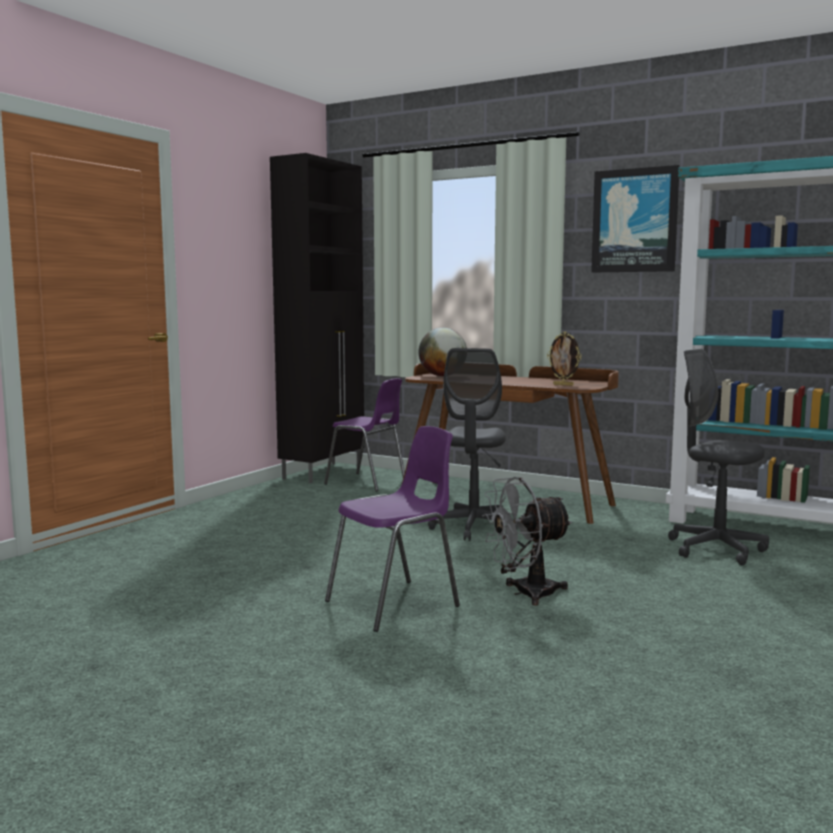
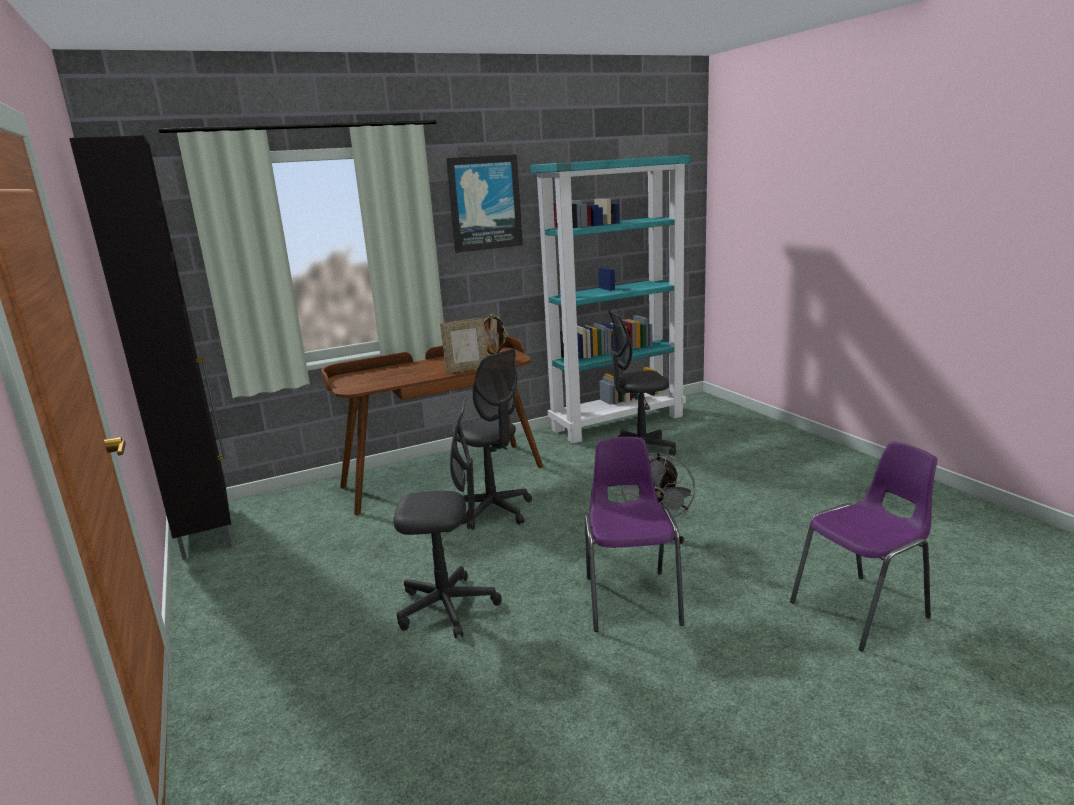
camera: 55 degrees left, 10 degrees up
(305, 550) = (447, 607): none -> grey office chair
(367, 483) = (287, 517): purple chair -> purple chair (862, 610)
(442, 376) = (358, 380): globe -> none
(522, 384) = (467, 369): none -> picture frame

